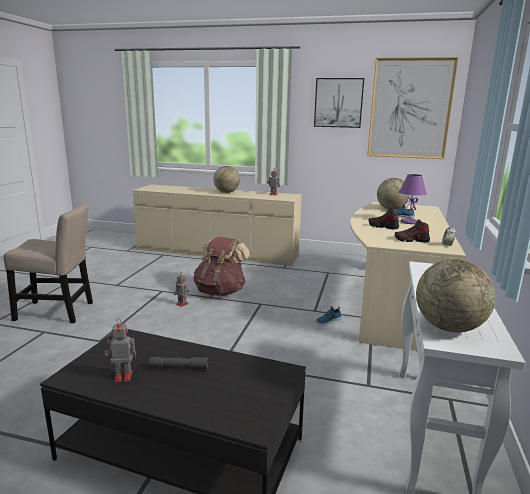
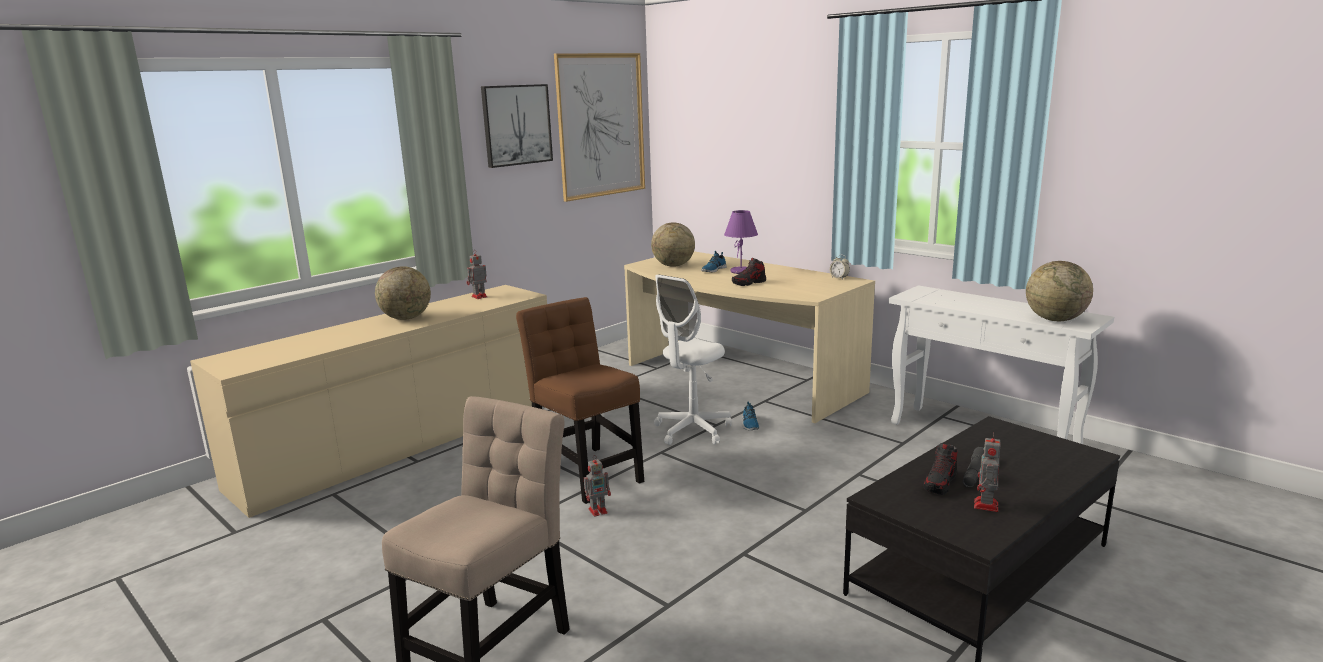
camera: 60 degrees left, 0 degrees up
(220, 292) = (586, 472): brown backpack -> brown chair
(298, 306) = (692, 430): none -> white office chair
(411, 240) = (812, 284): shoe -> shoe (940, 483)

